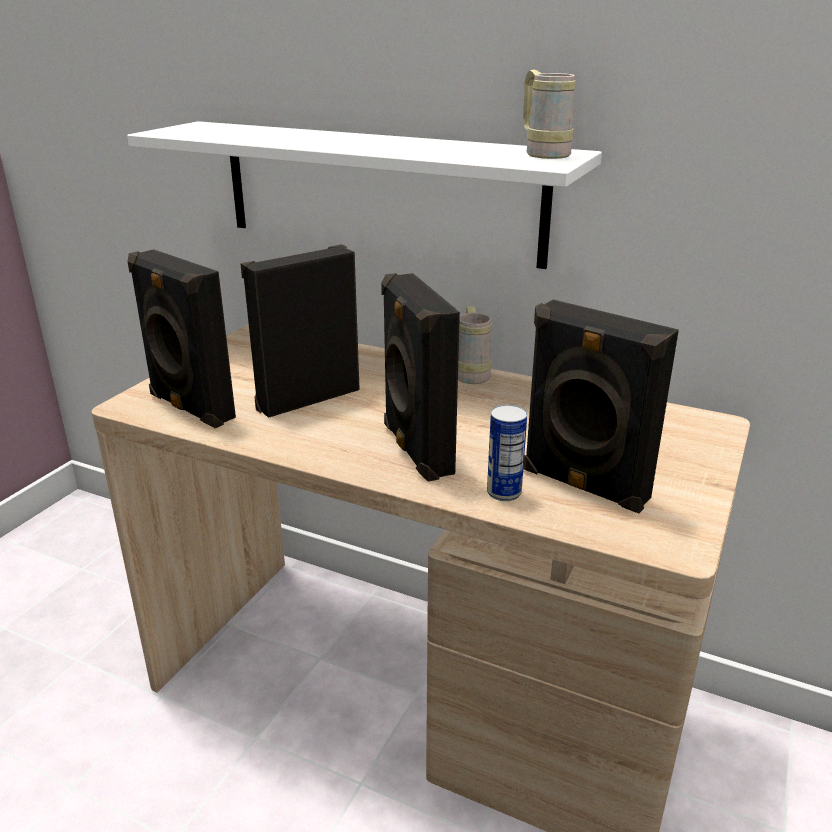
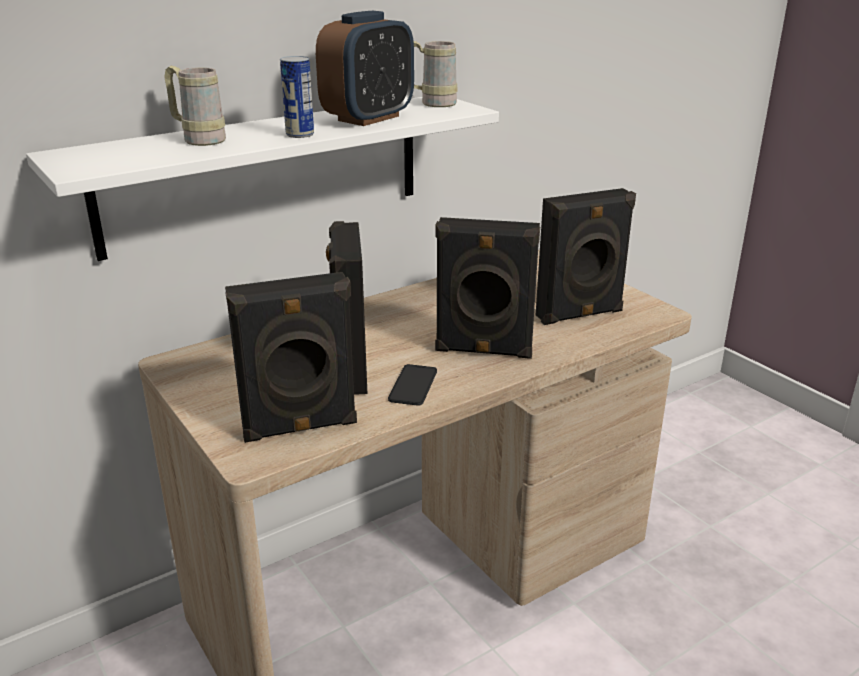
camera: 60 degrees left, 0 degrees up
(304, 434) = (413, 385): none -> phone
(435, 149) = (368, 118): none -> alarm clock
(471, 373) = (387, 299): beige mug -> beige mug (198, 139)
(504, 492) = (567, 339): can -> can (300, 134)

